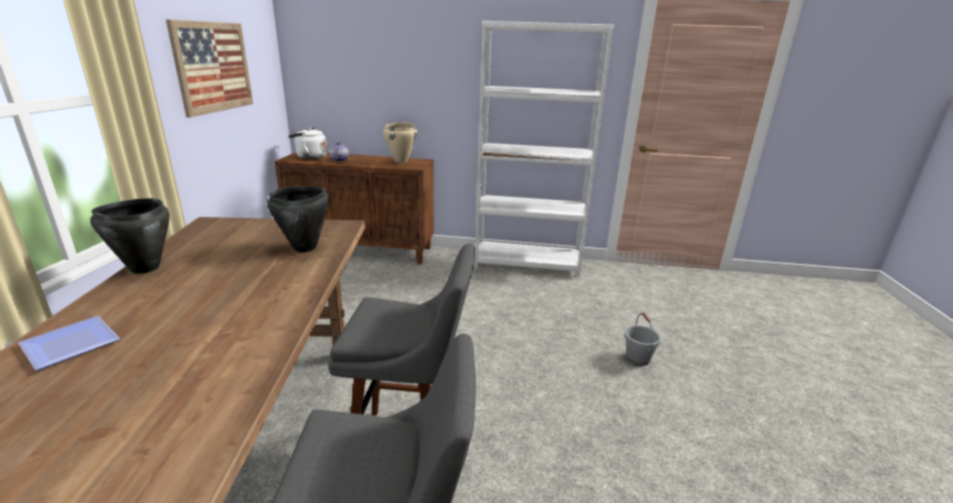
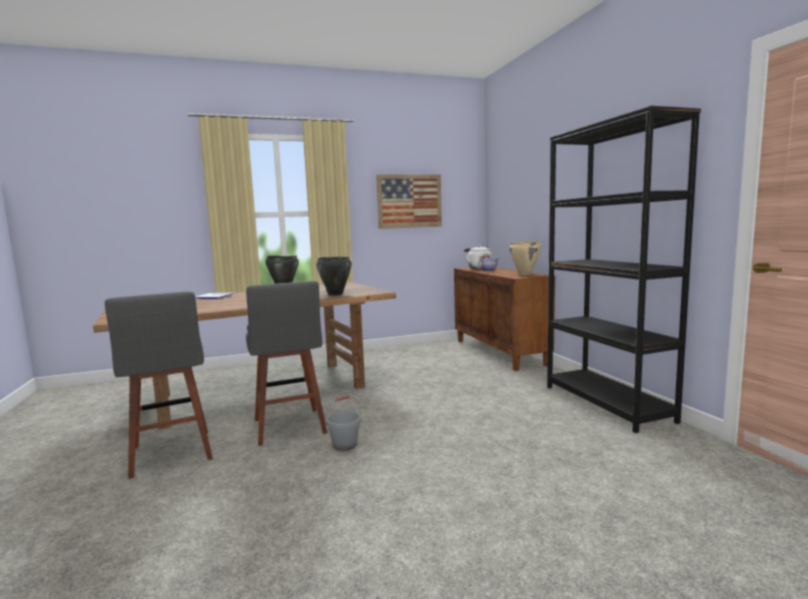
camera: 65 degrees right, 15 degrees down
(527, 263) = (607, 403): white bookcase -> black bookcase
(638, 359) = (507, 496): grey bucket -> grey bucket (345, 445)

